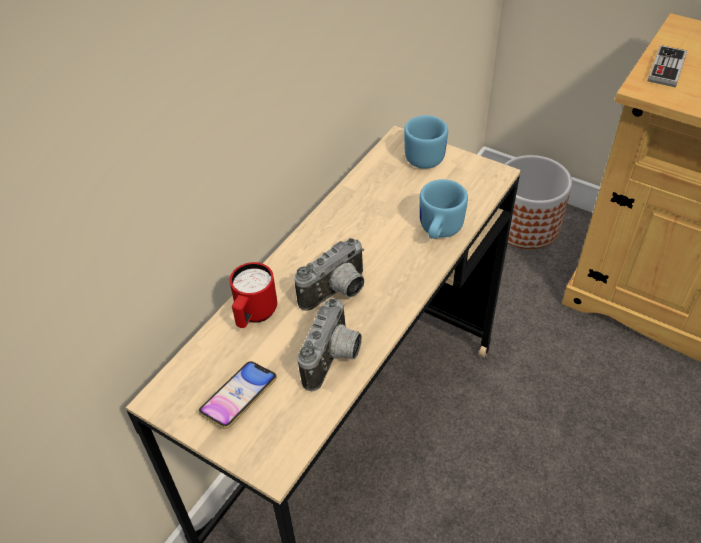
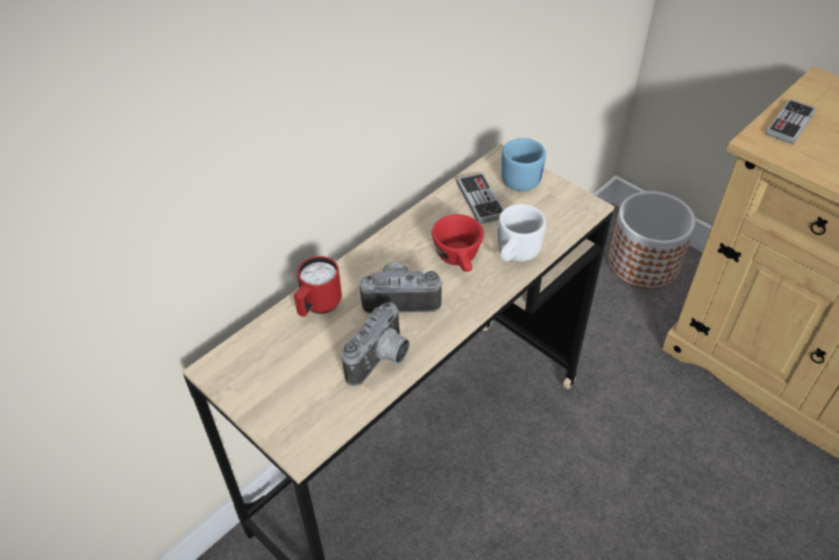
camera: 10 degrees right, 0 degrees up
(239, 397) = (285, 380): phone -> none
(337, 293) = (401, 298): camera -> camera turned 150 degrees counterclockwise
(385, 245) = (459, 260): none -> red cup
(390, 183) = (480, 200): none -> game controller
(438, 231) = (514, 254): blue mug -> white mug

